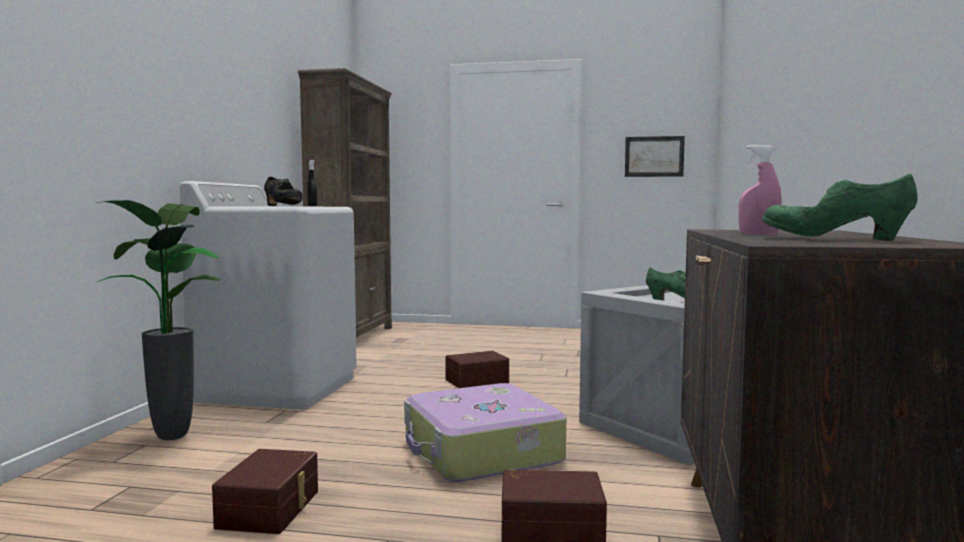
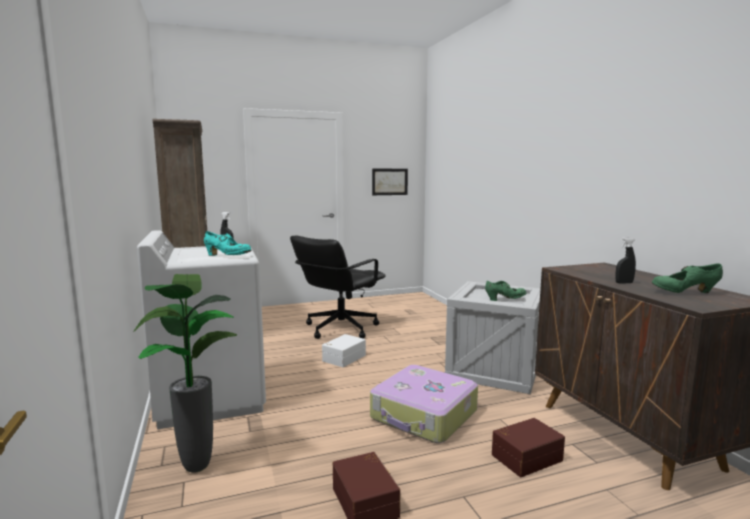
camera: 30 degrees left, 5 degrees up
(282, 206) = (227, 256): black shoe -> turquoise shoe
(476, 381) = (343, 358): brown storage box -> white storage box
(520, 354) = (340, 328): none -> black office chair
(758, 234) = (624, 283): pink spray bottle -> black spray bottle

